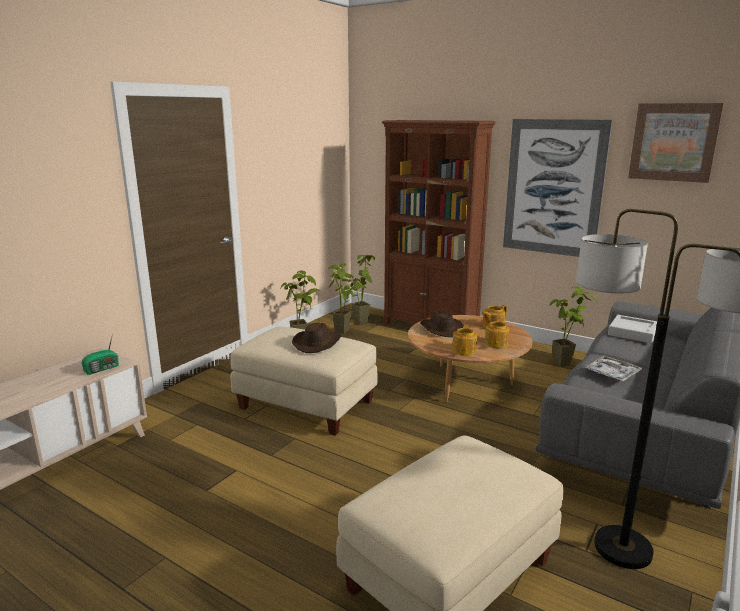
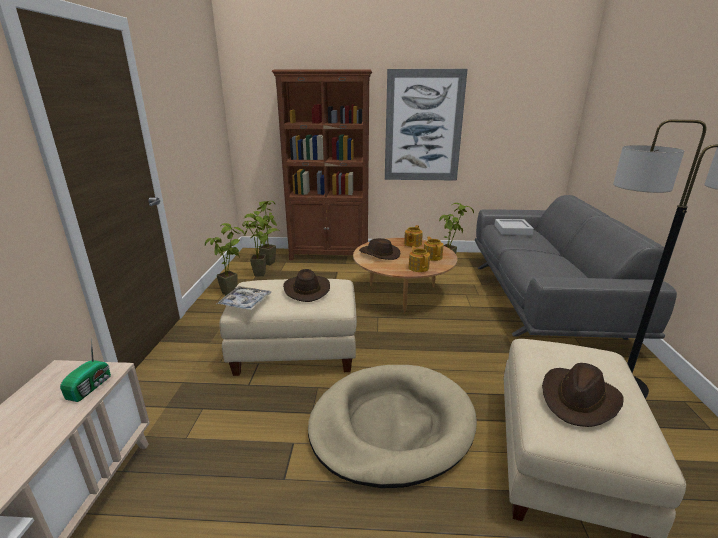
camera: 30 degrees left, 5 degrees up
(324, 487) = (391, 425): none -> beige dog bed
(432, 491) = (579, 399): none -> brown hat
(611, 373) = (543, 261): tray -> tray (245, 303)
(673, 142) = (511, 86): picture -> none

